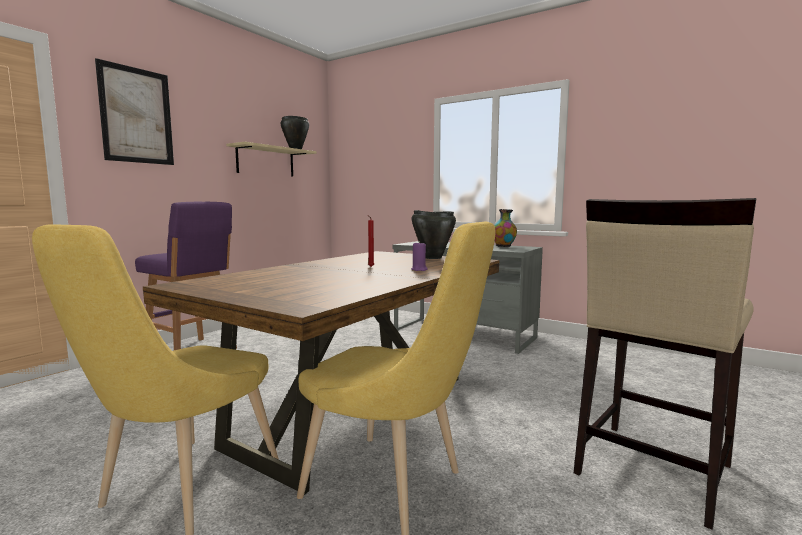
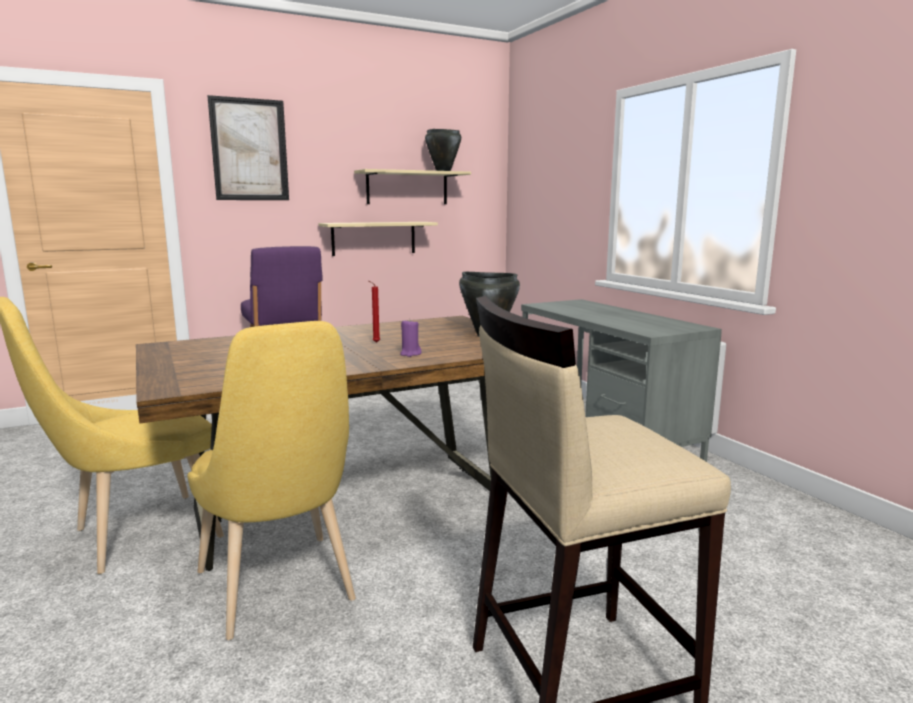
camera: 30 degrees right, 5 degrees up
(242, 201) = (373, 238): none -> beige shelf
(504, 246) = (661, 322): vase -> none

